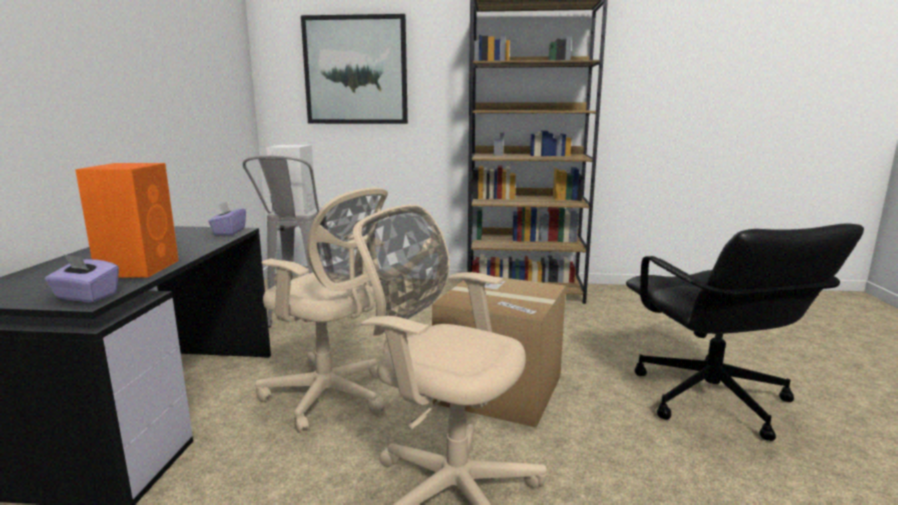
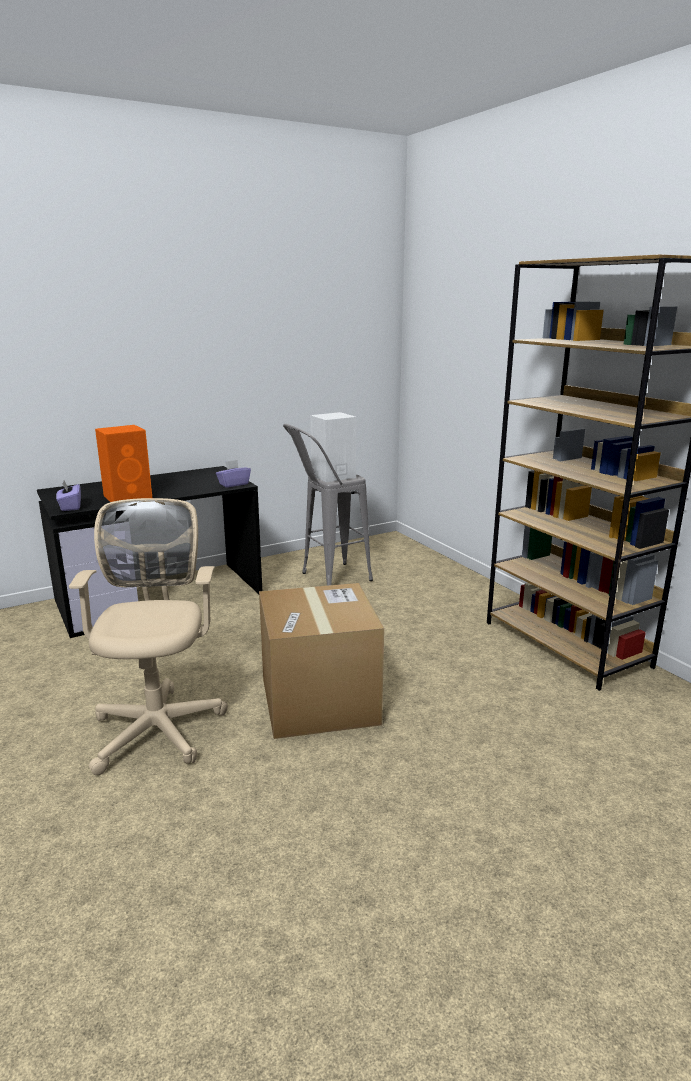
camera: 55 degrees right, 5 degrees up
(331, 397) = (231, 638): beige office chair -> none
(355, 70) = (469, 333): picture -> none
(710, 400) = (445, 837): black office chair -> none

